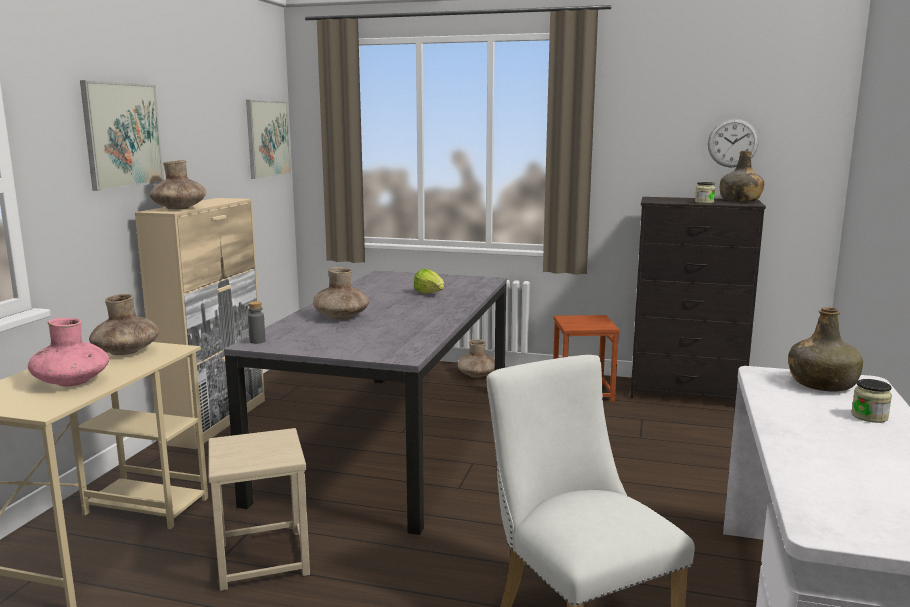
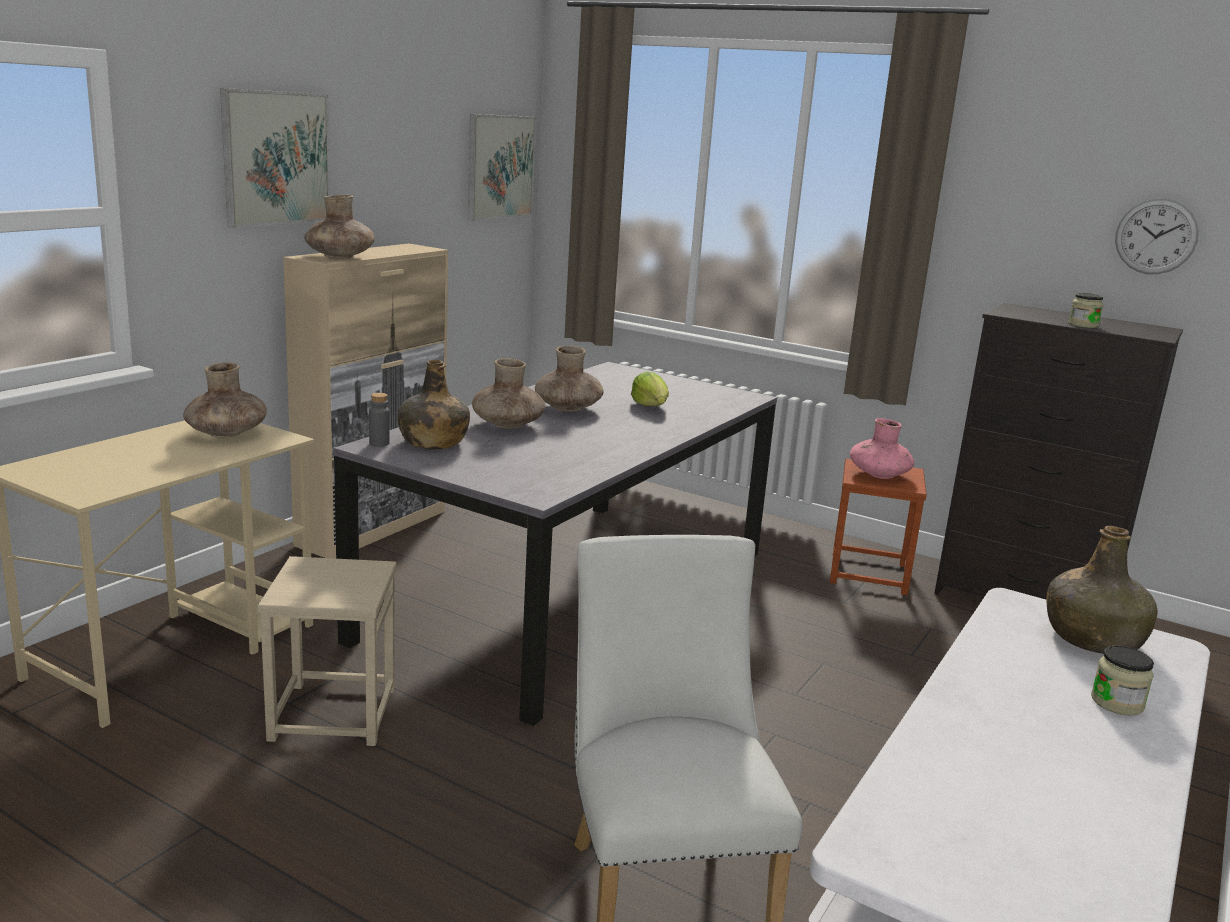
camera: 15 degrees right, 5 degrees up
(72, 382) = (141, 463): pink vase -> pink vase (879, 474)
(477, 375) = (735, 523): brown vase -> brown vase (568, 408)
(740, 200) = (1147, 328): green bottle -> green bottle (432, 442)

